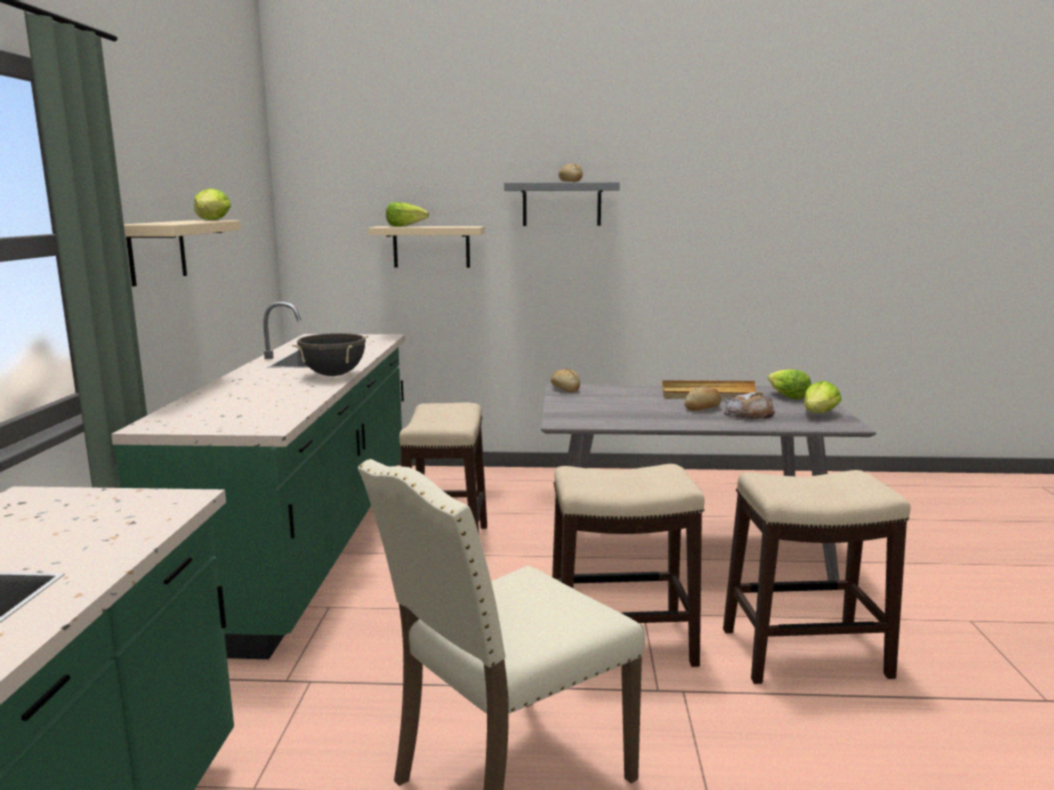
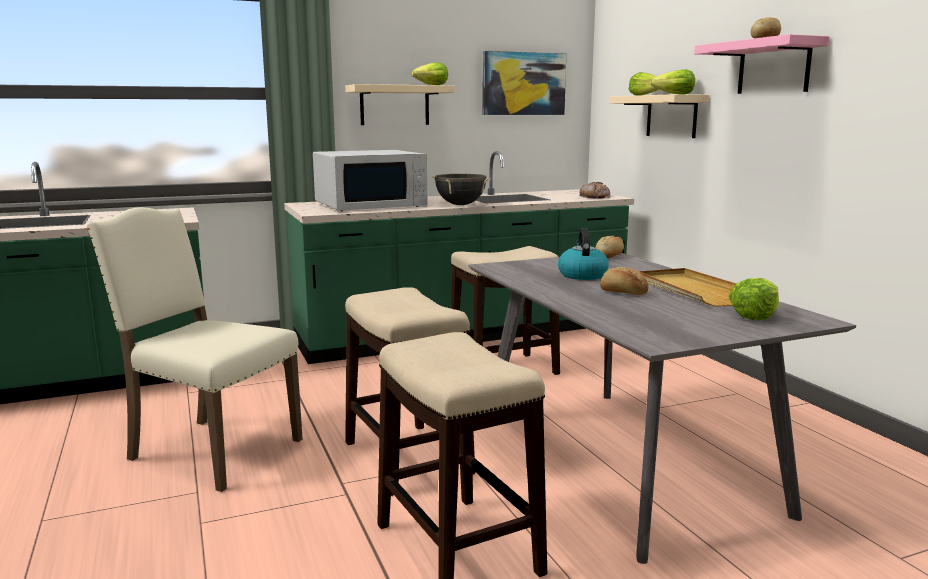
camera: 65 degrees right, 0 degrees up
(240, 212) = (523, 84): none -> picture
(249, 401) = (371, 205): none -> white microwave
(561, 204) = (773, 67): grey shelf -> pink shelf
(630, 407) = (582, 275): none -> kettle
(749, 414) = (630, 307): bread -> bread (594, 197)
(819, 414) = (692, 330): lettuce -> lettuce (674, 94)

